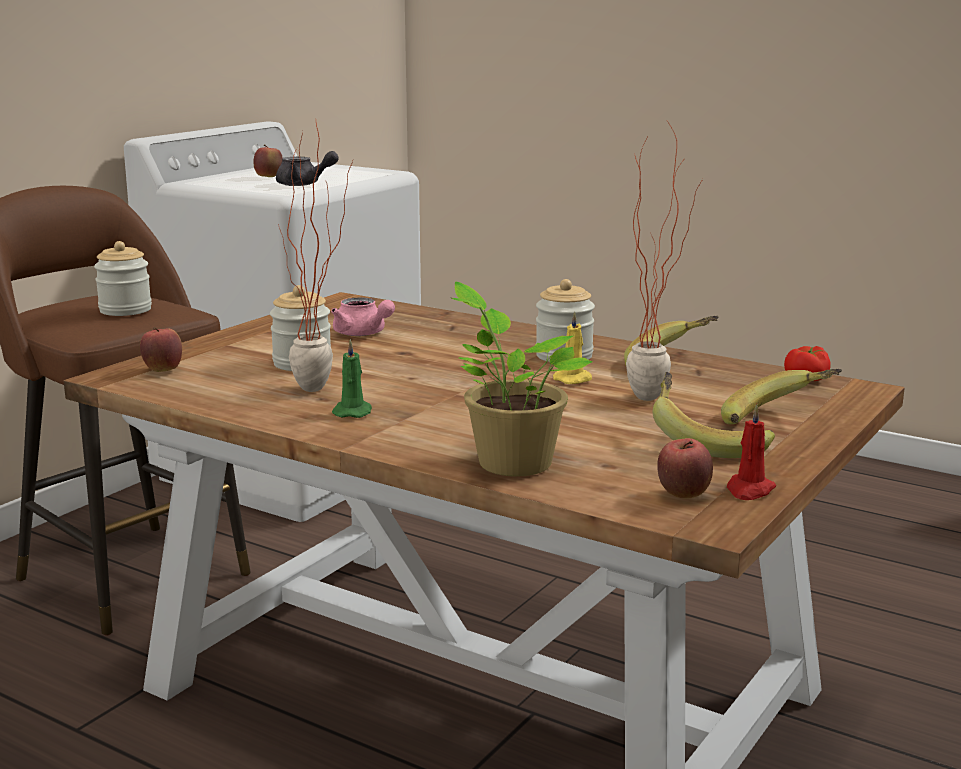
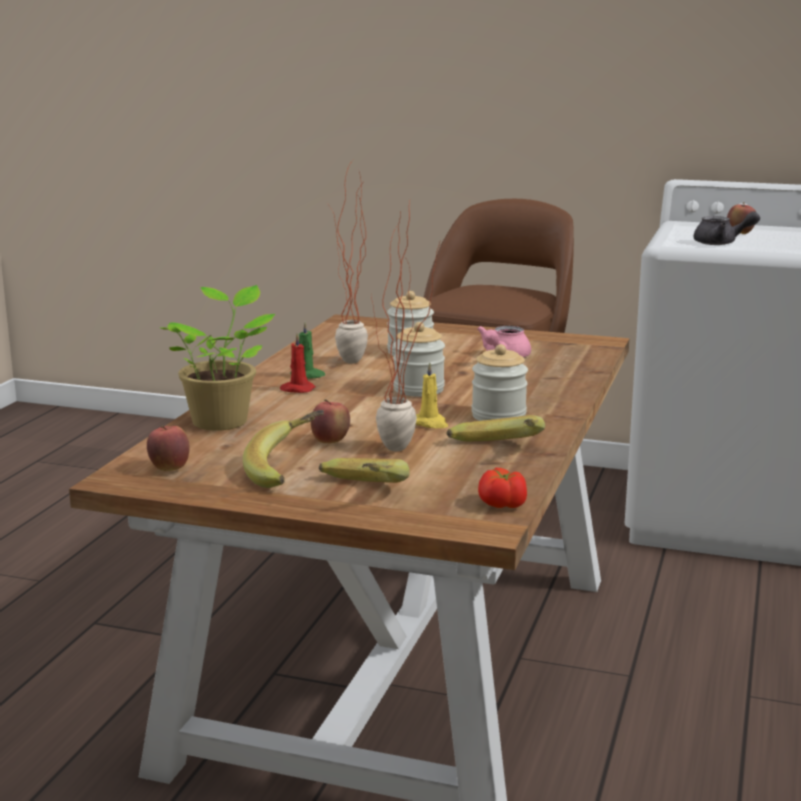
camera: 75 degrees right, 0 degrees up
(125, 310) = (490, 298): jar -> jar (418, 389)
(163, 370) = (367, 327): apple -> apple (330, 442)
(304, 184) = (721, 243): grey teapot -> grey teapot turned 75 degrees counterclockwise
(749, 490) = (184, 487): red candle -> red candle (297, 389)

